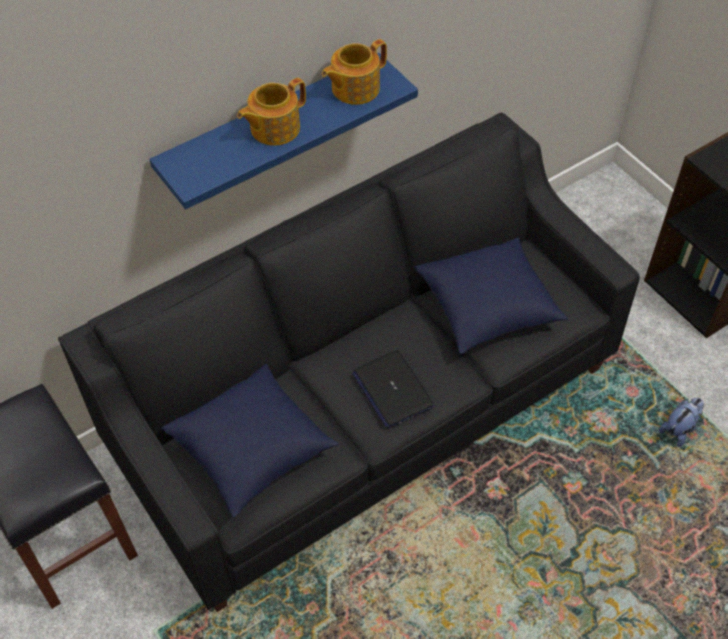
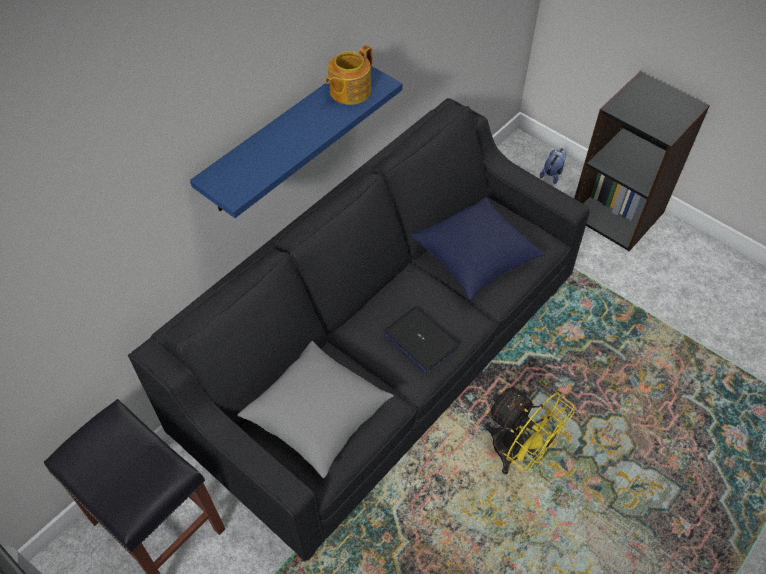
camera: 15 degrees left, 0 degrees up
(252, 450) = (318, 417): blue pillow -> grey pillow
(273, 128) = (291, 135): teapot -> none
(492, 547) = (517, 452): none -> yellow fan
(679, 429) = (631, 326): plush toy -> plush toy (552, 174)

